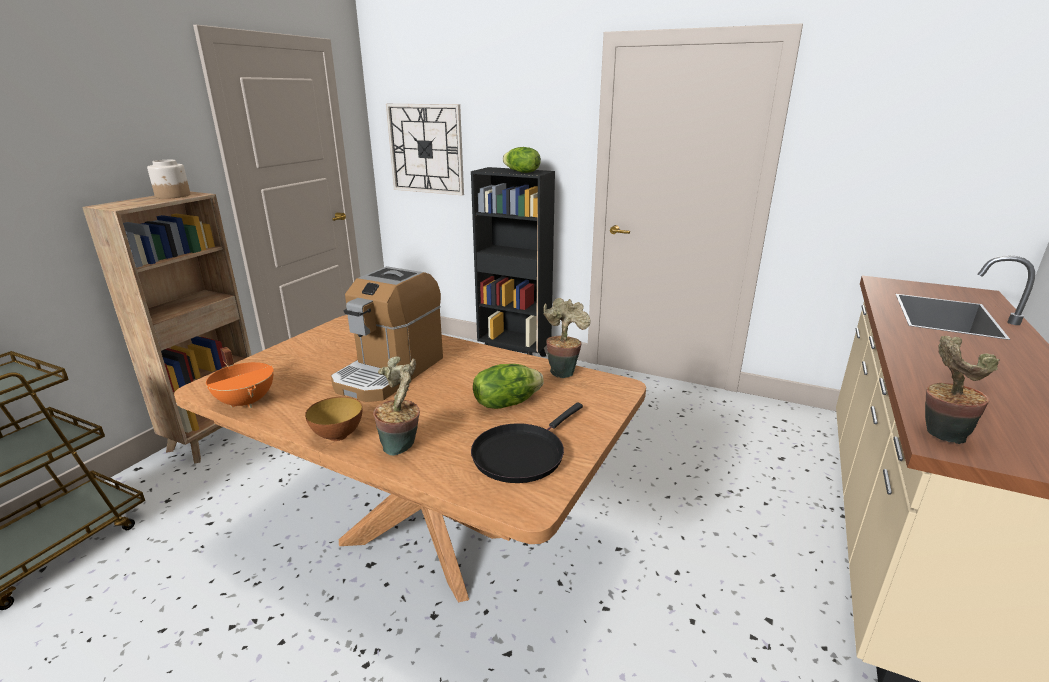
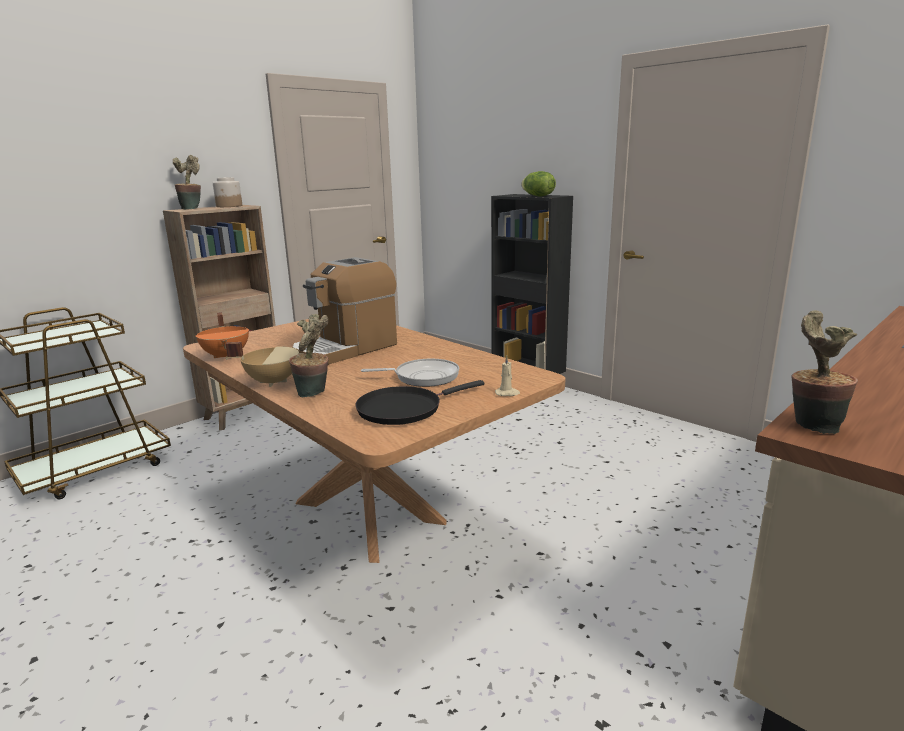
camera: 20 degrees right, 5 degrees down
(338, 435) = (273, 381): bowl -> beige cooking pot
(426, 149) = (462, 179): wall clock -> none
(506, 403) = (423, 377): lettuce -> frying pan
(563, 371) = (495, 362): potted plant -> potted plant (192, 208)
(608, 414) = (507, 393): none -> beige candle

